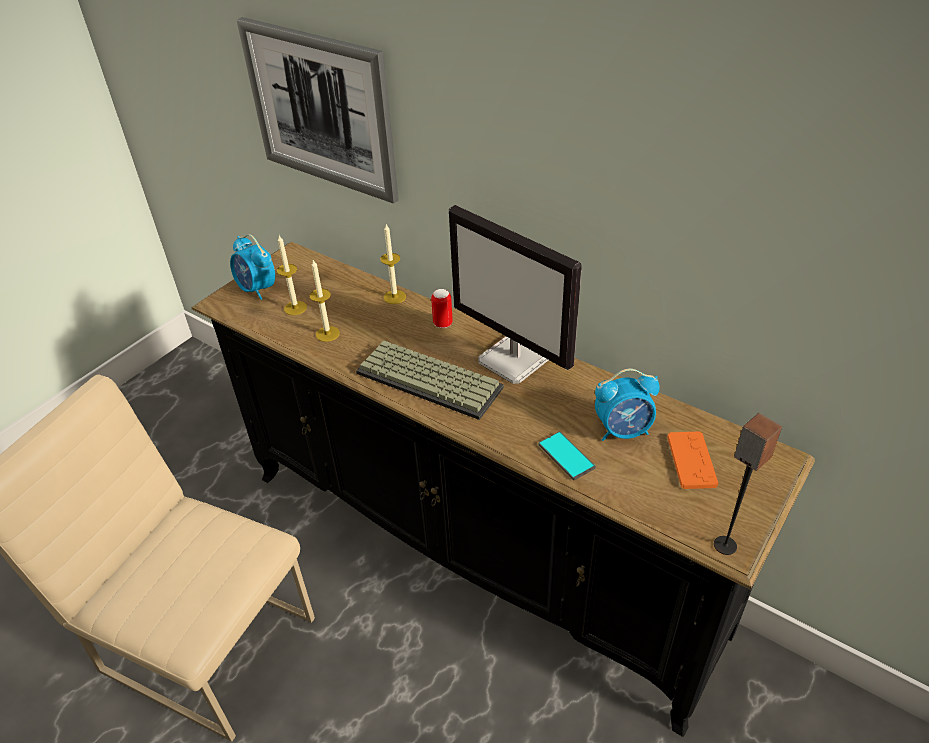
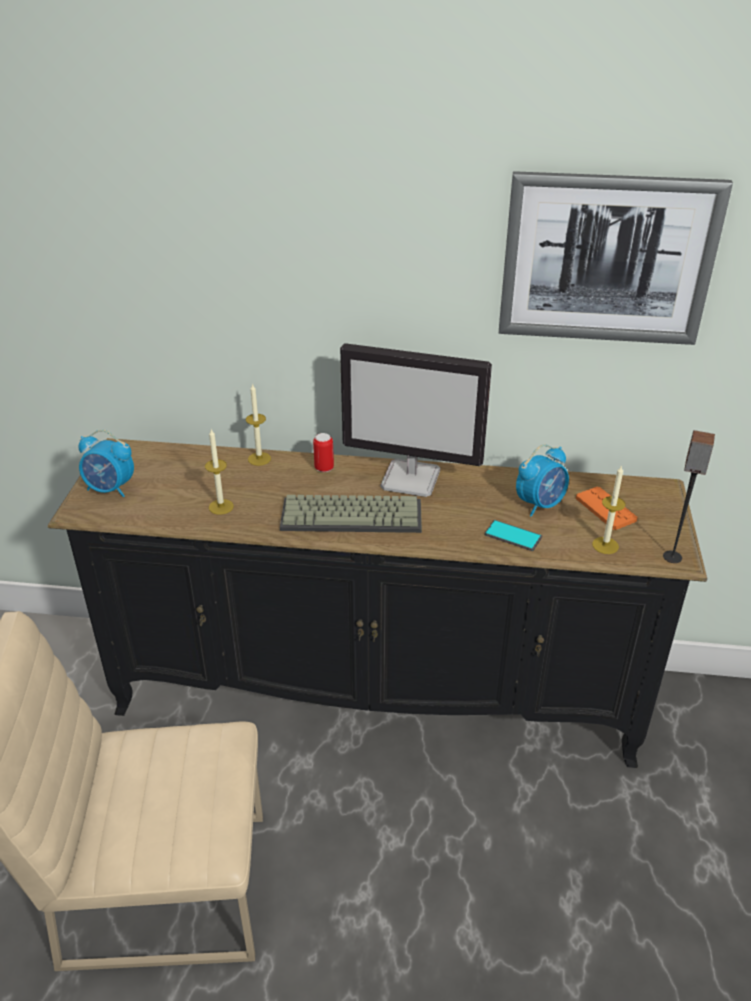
camera: 30 degrees left, 5 degrees down
(295, 308) = (167, 494): candle -> candle (605, 545)
(321, 109) = (154, 286): picture -> picture (607, 259)

